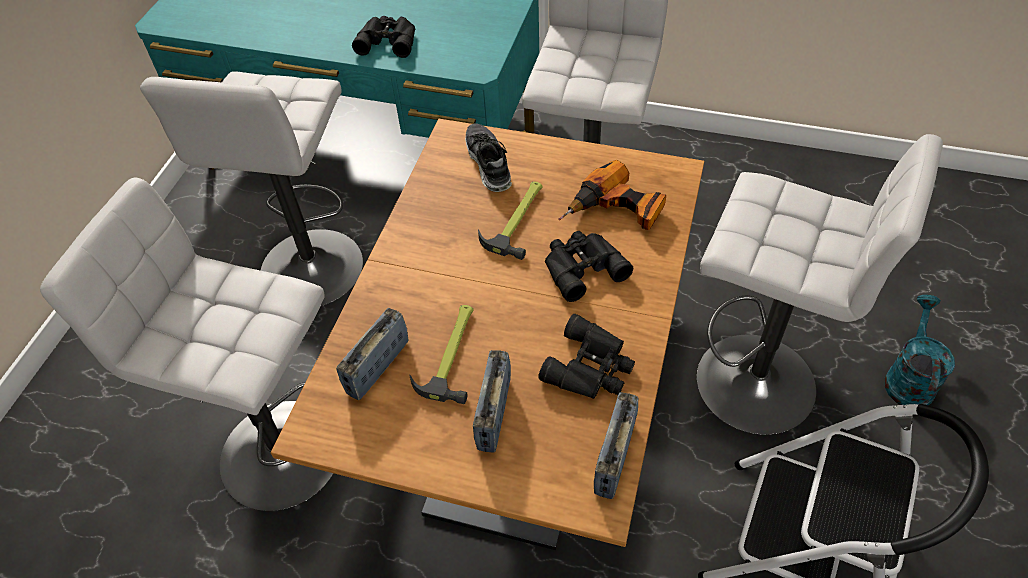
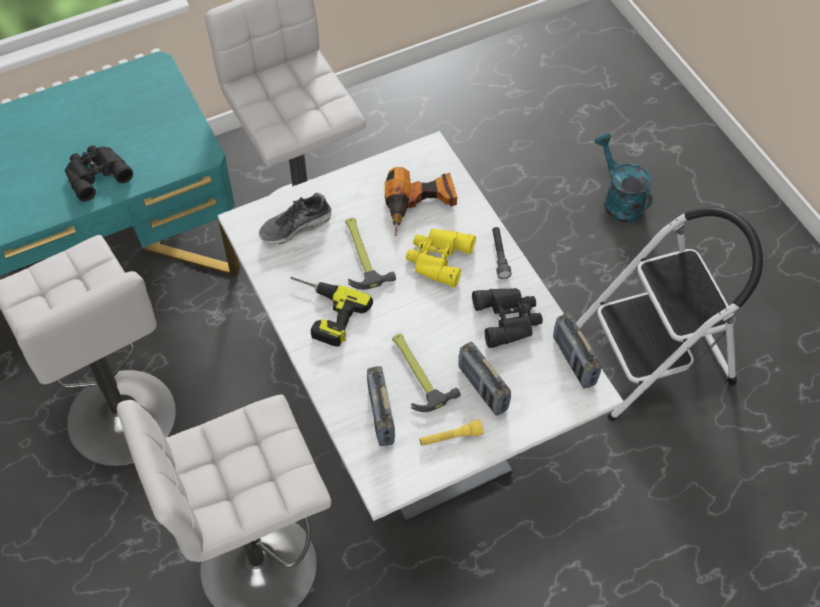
camera: 45 degrees left, 5 degrees up
(414, 436) = (450, 438): none -> yellow flashlight
(430, 245) = (321, 313): none -> power drill
(488, 163) = (296, 227): shoe -> shoe turned 60 degrees counterclockwise
(522, 422) = (410, 409): brown dining table -> white dining table
(581, 267) = (437, 259): black binoculars -> yellow binoculars
(645, 303) = (499, 256): none -> grey flashlight
(756, 384) = (535, 270): white stool -> none

